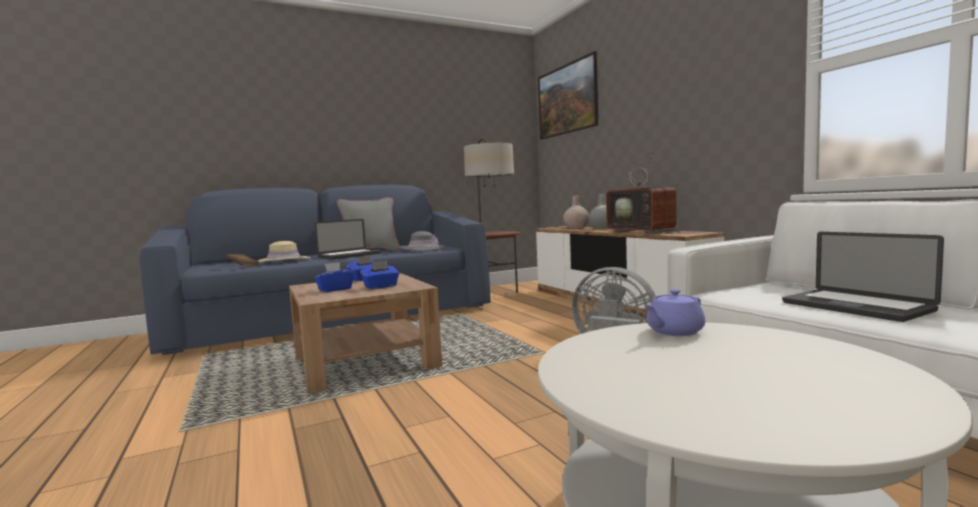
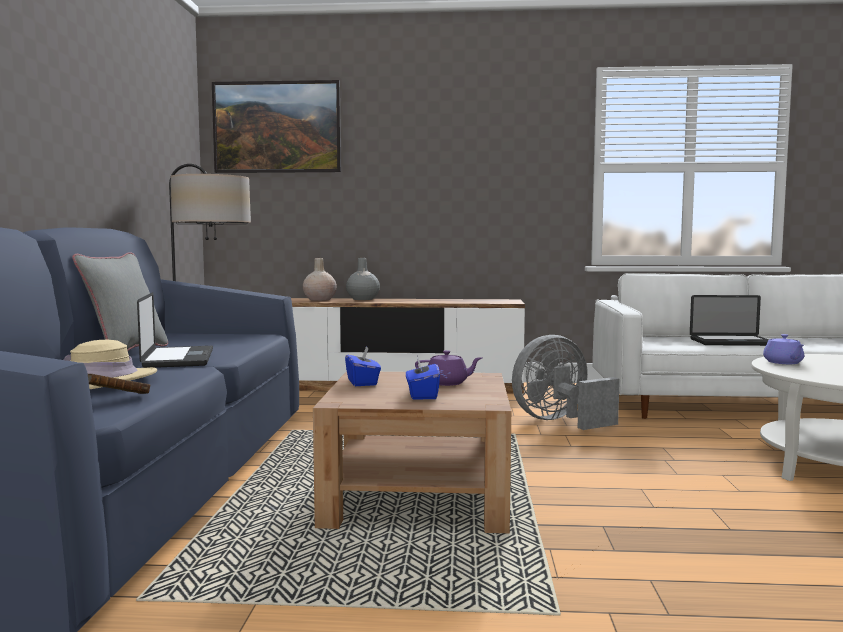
camera: 60 degrees left, 0 degrees up
(381, 286) = (448, 383): blue tissue box -> purple teapot
(422, 249) = (230, 339): grey hat -> none
(643, 232) = (449, 301): television -> none

